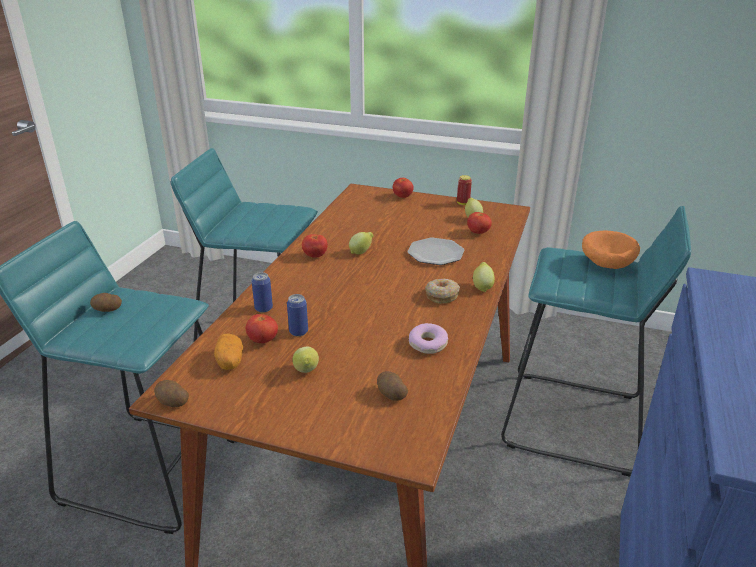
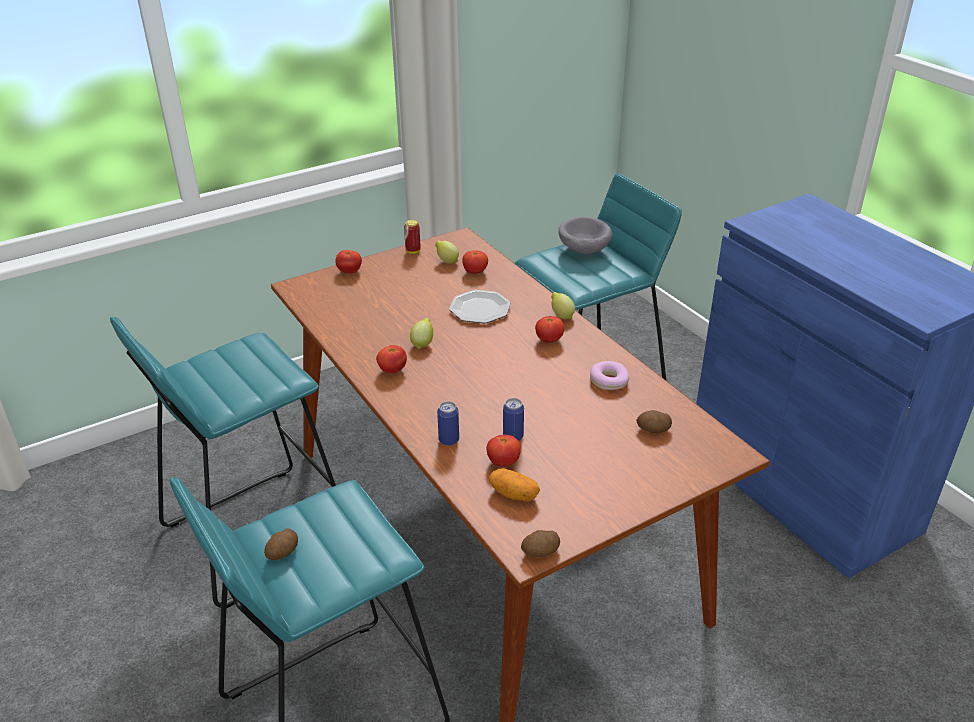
camera: 50 degrees left, 5 degrees up
(306, 372) = (578, 458): lemon -> none
(441, 295) = (549, 340): donut -> tomato
(606, 265) = (583, 251): orange bowl -> grey bowl

